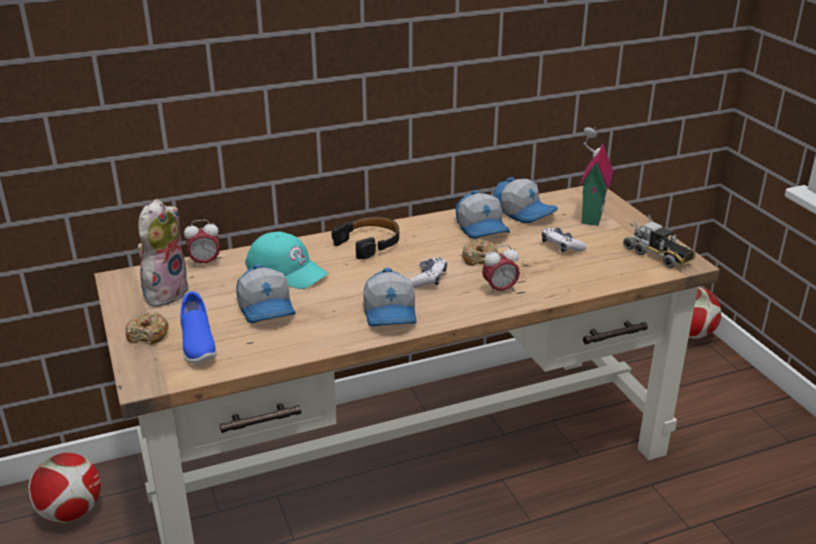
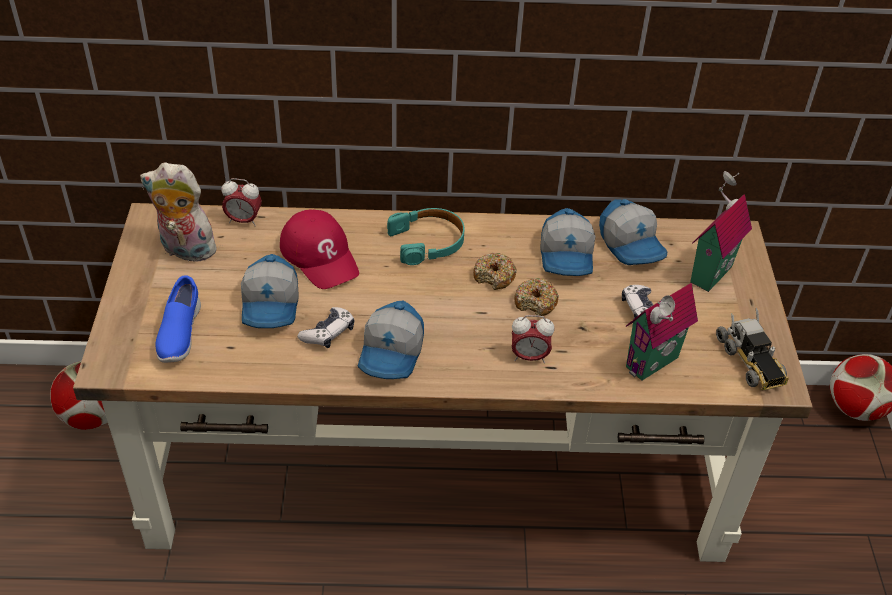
camera: 20 degrees right, 15 degrees up
(148, 335) = (141, 305): donut -> donut (494, 276)
(165, 292) = (185, 250): plush toy -> plush toy turned 120 degrees counterclockwise
(287, 269) = (320, 255): turquoise cap -> red cap
(369, 243) = (428, 242): black headphones -> turquoise headphones
(428, 279) = (460, 316): game controller -> game controller (328, 333)
(594, 273) = (654, 365): none -> toy house

